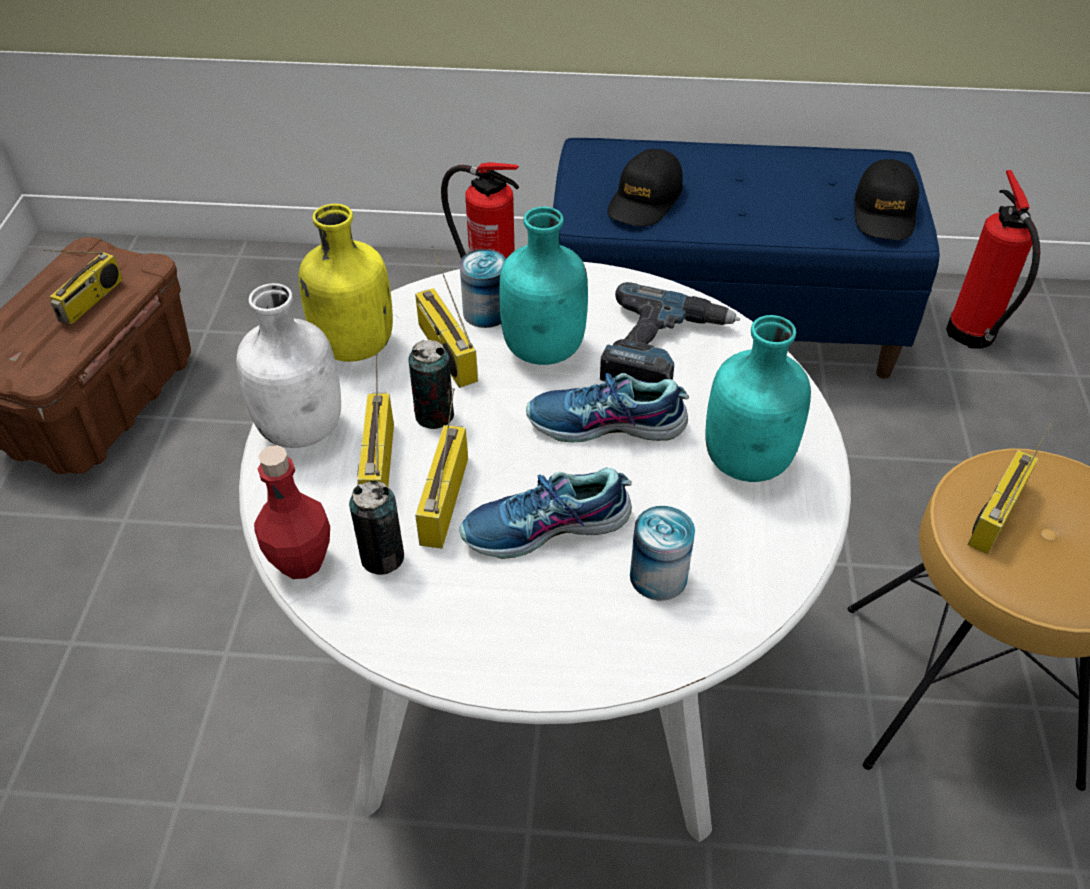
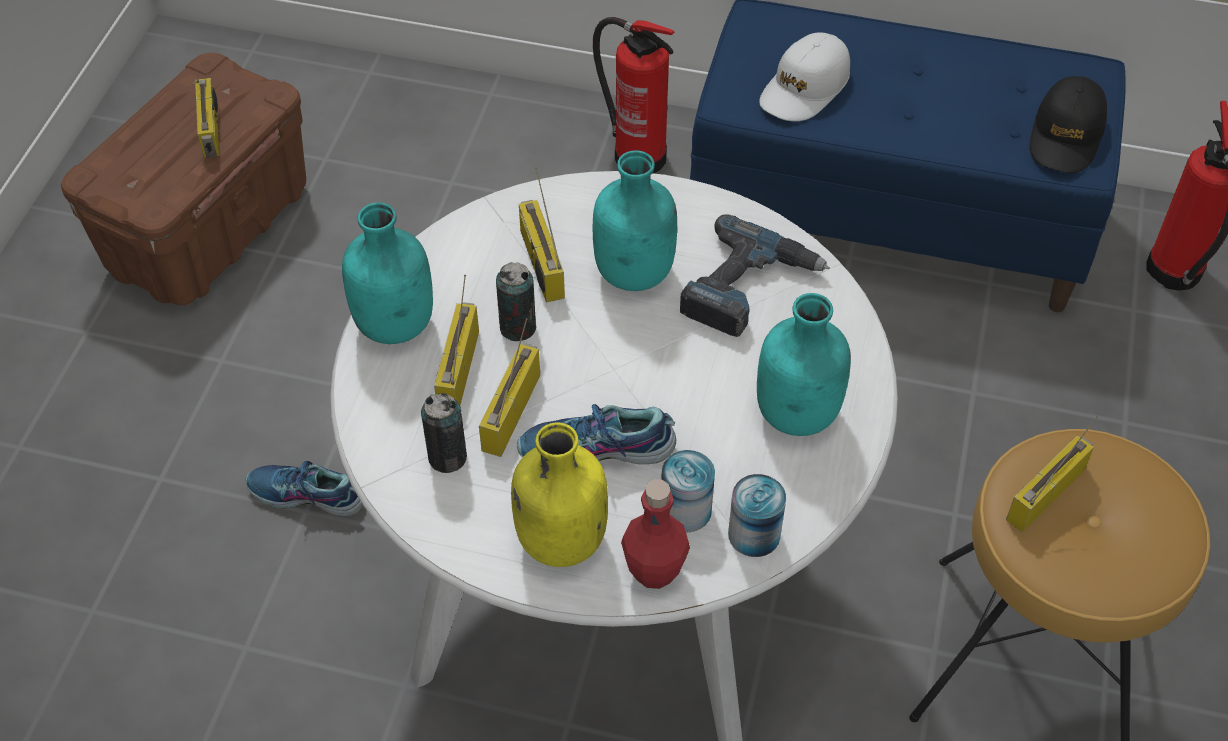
camera: 10 degrees right, 5 degrees up
(91, 301) = (211, 130): radio -> radio turned 45 degrees counterclockwise
(301, 561) = (377, 451): red bottle -> red bottle (654, 571)
(303, 428) = (396, 324): white bottle -> turquoise bottle
(353, 346) = (454, 246): yellow bottle -> yellow bottle (559, 540)
(486, 312) = (587, 225): can -> can (754, 534)
(606, 425) = (675, 359): shoe -> shoe (307, 496)
(645, 200) = (804, 88): black cap -> white cap

